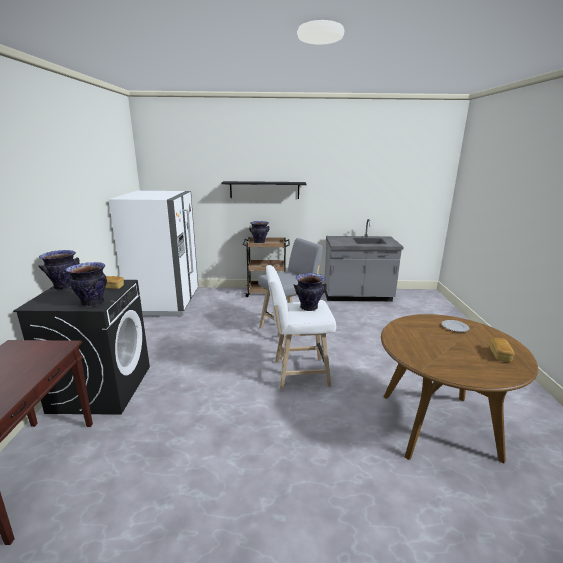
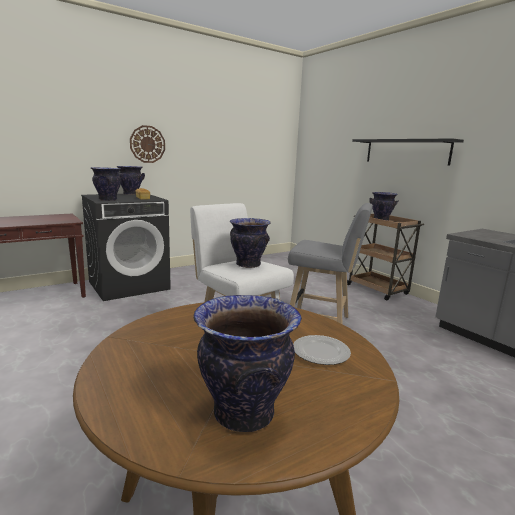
camera: 55 degrees right, 5 degrees down
(50, 220) = (147, 144): none -> wall clock
(165, 303) = (272, 263): white fridge -> none
(499, 355) = (242, 414): bread -> vase

